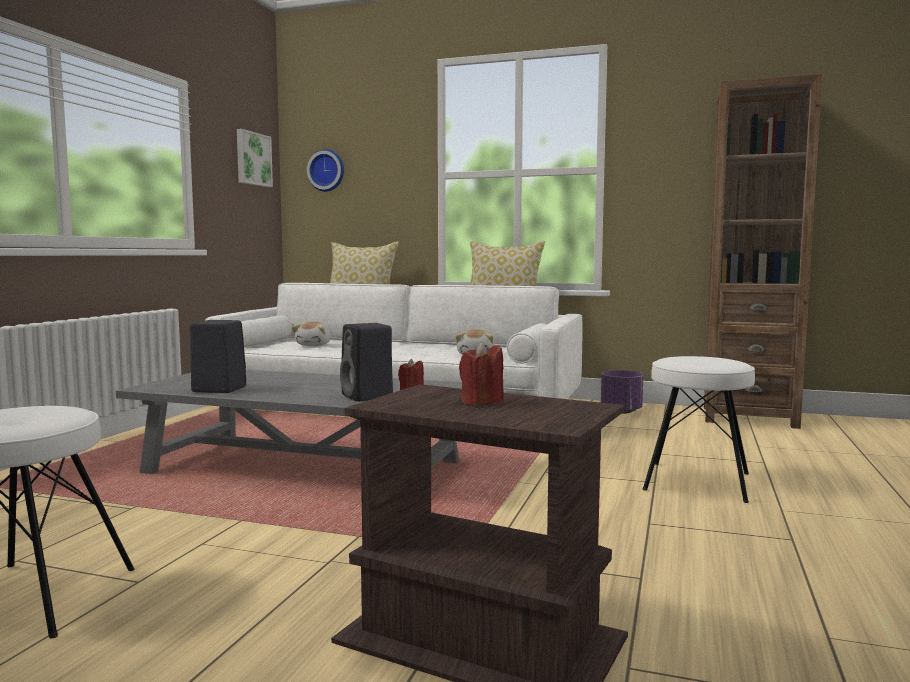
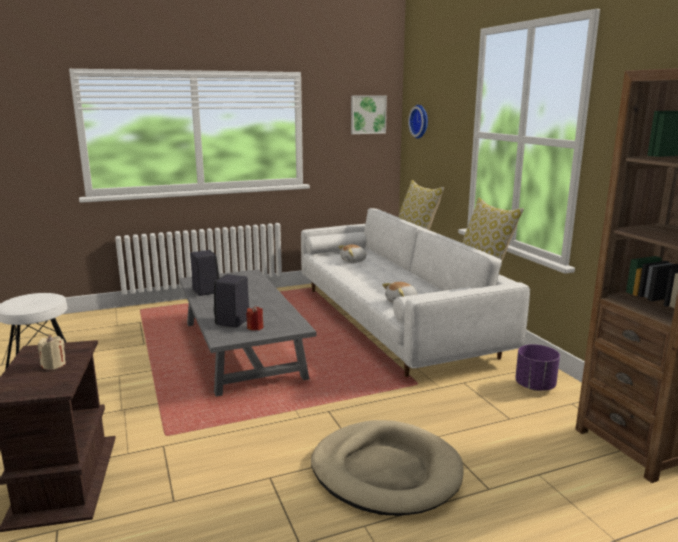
camera: 50 degrees right, 10 degrees up
(482, 402) = (54, 365): red candle -> beige candle
(697, 481) = (386, 471): white stool -> beige dog bed

